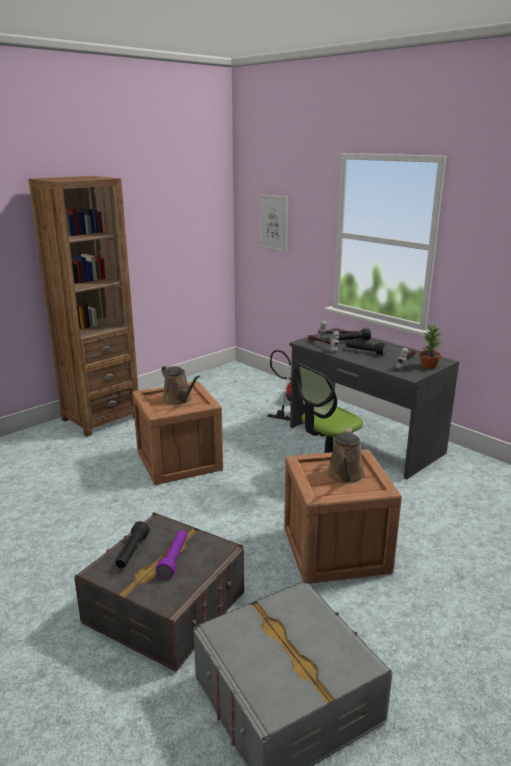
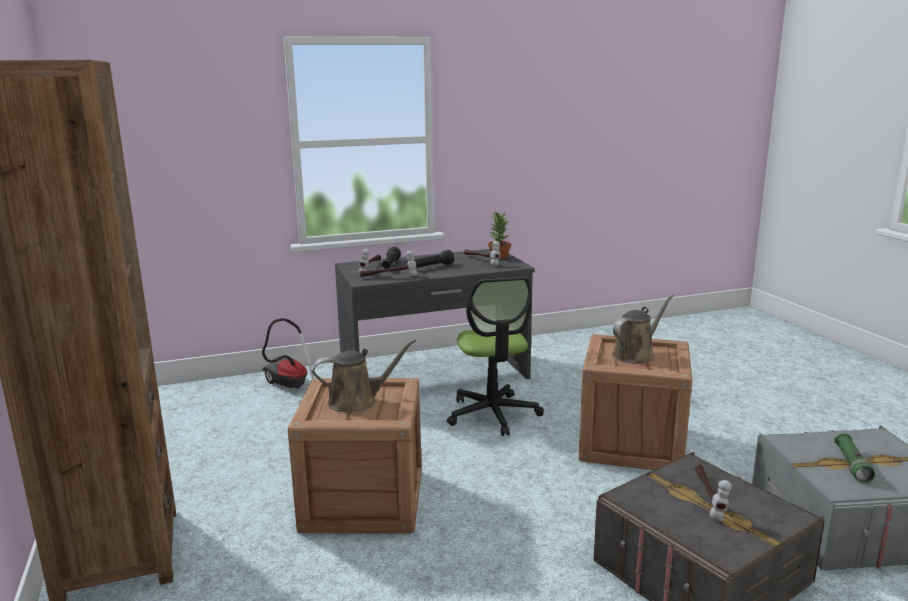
camera: 65 degrees left, 5 degrees down
(132, 552) = (687, 524): black flashlight -> none
(174, 559) = (709, 497): purple flashlight -> hammer
(273, 223) = (163, 147): picture -> none
(276, 641) = (852, 465): none -> green flashlight
(345, 475) = (636, 354): brown watering can -> brown watering can turned 75 degrees counterclockwise

